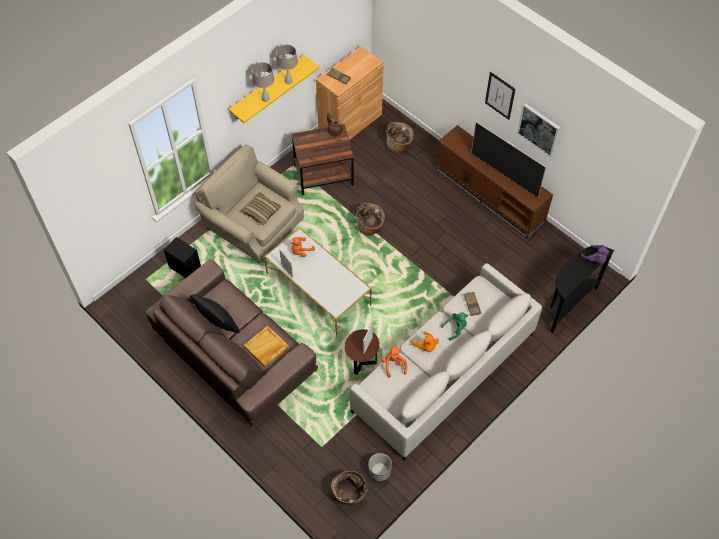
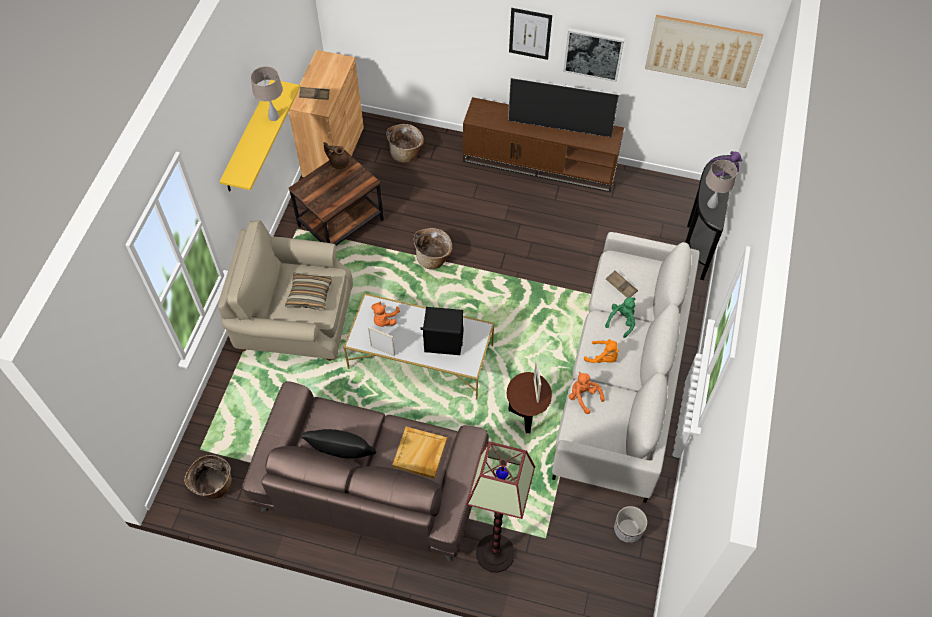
camera: 30 degrees left, 0 degrees up
(184, 267) = (241, 410): black speaker -> black speaker (443, 342)
(265, 99) = (258, 149): beige table lamp -> beige table lamp (712, 204)
(283, 438) = (494, 553): none -> floor lamp
(349, 495) = (612, 576): basket -> basket (213, 486)
(610, 160) = (702, 50): none -> picture

